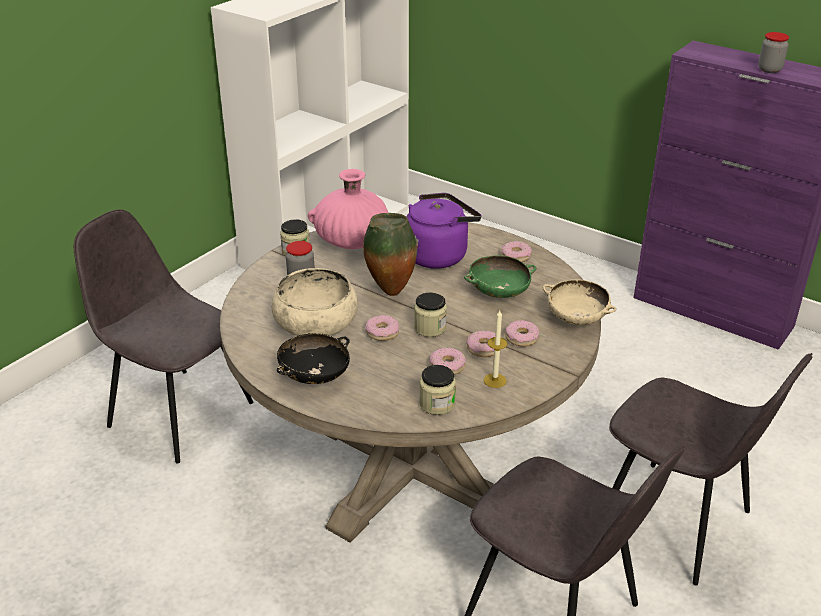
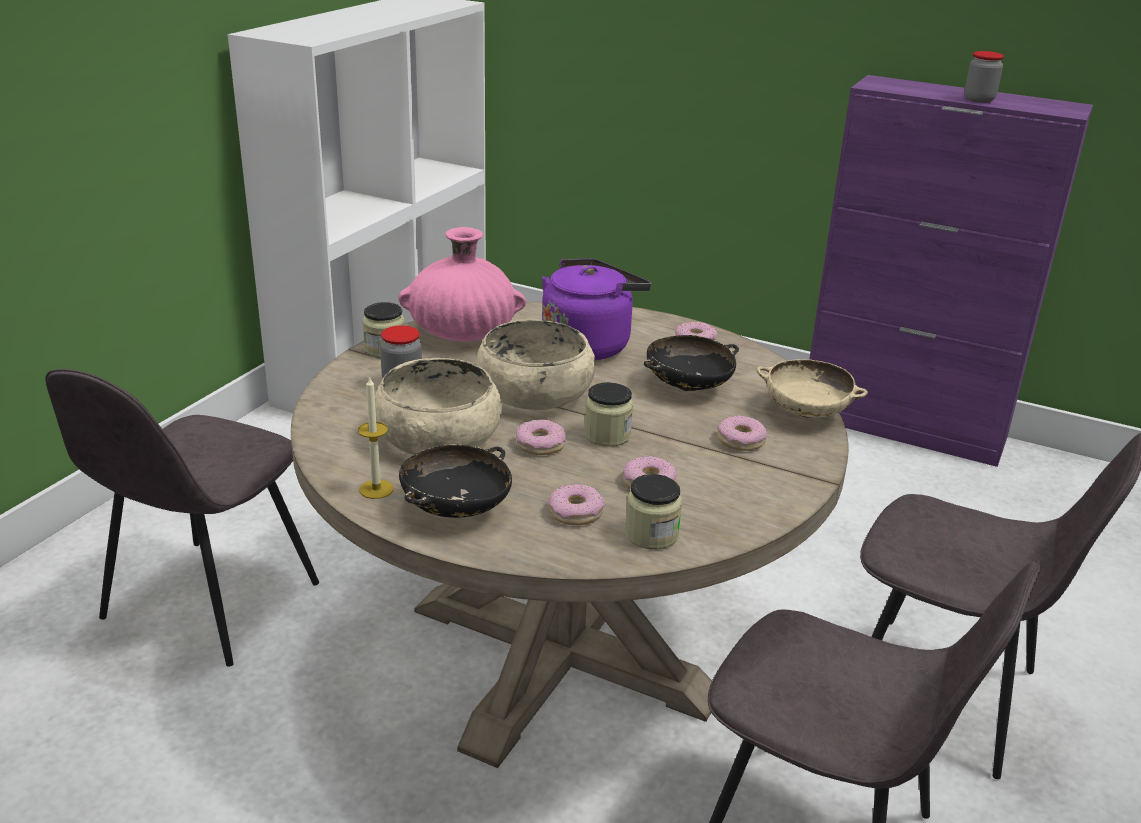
camera: 10 degrees left, 5 degrees down
(178, 413) = (207, 604): grey chair -> grey chair turned 90 degrees counterclockwise
(389, 291) = (534, 392): vase -> beige bowl
(483, 348) = (693, 457): donut -> donut (576, 512)
(495, 380) = (724, 497): candle -> candle (376, 489)
(499, 293) = (688, 386): green bowl -> black bowl

